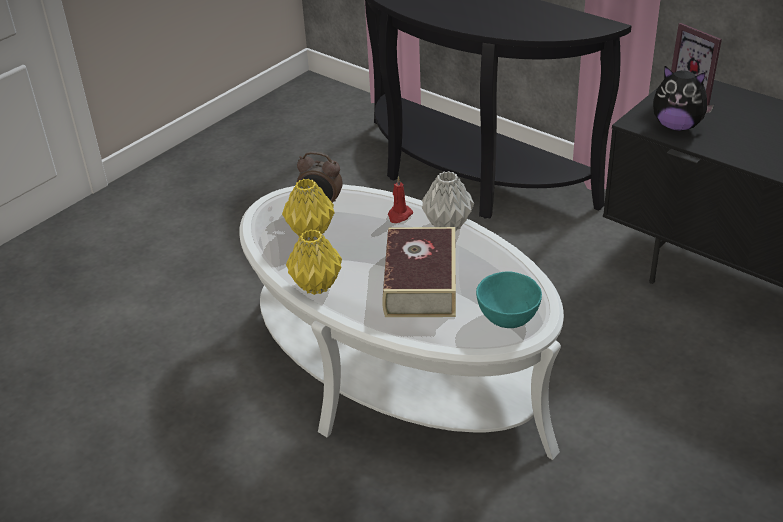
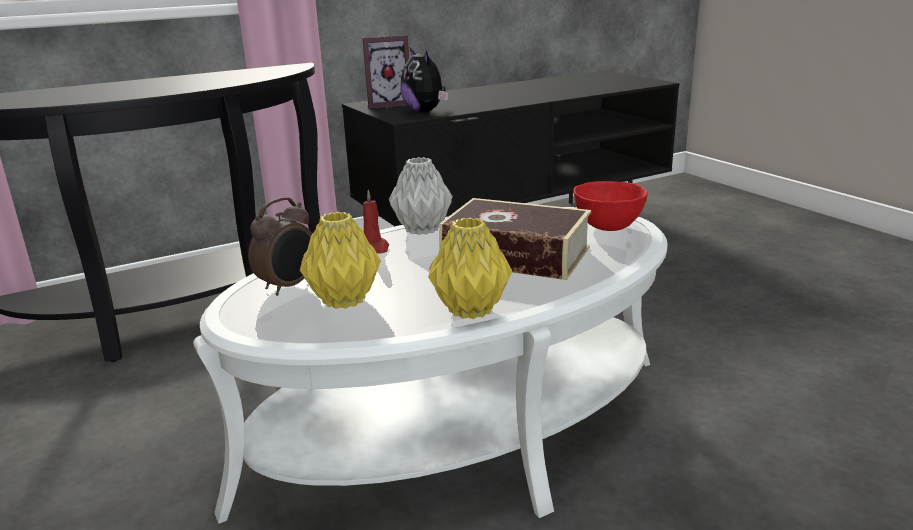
camera: 70 degrees left, 15 degrees down
(507, 318) = (607, 227): turquoise bowl -> red bowl
(677, 126) = (425, 112): plush toy -> plush toy turned 105 degrees clockwise

